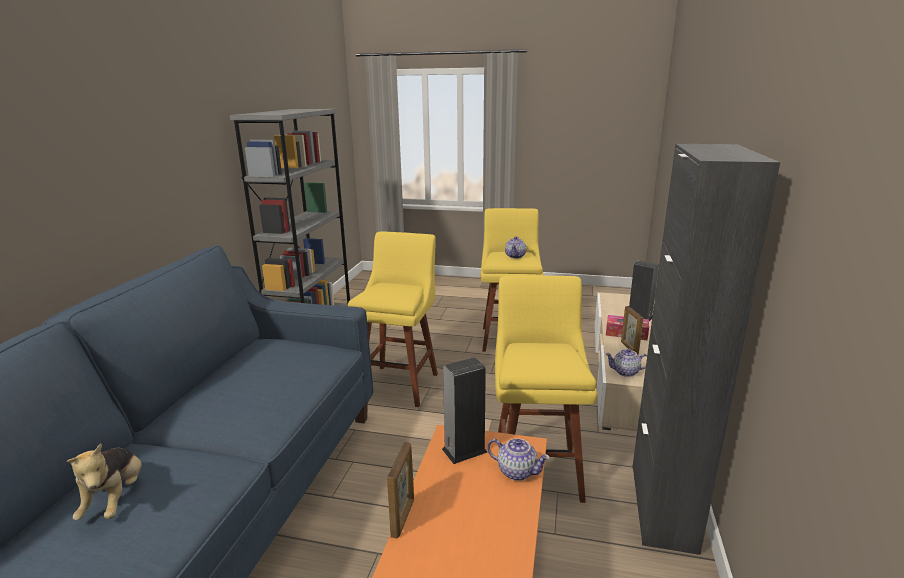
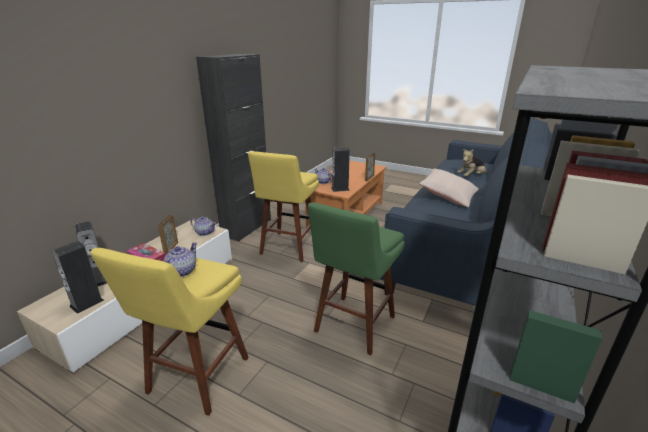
camera: 165 degrees left, 5 degrees up
(116, 499) = (471, 176): plush toy -> plush toy turned 120 degrees counterclockwise
(243, 400) = (448, 196): none -> beige pillow
(400, 383) = (353, 326): yellow stool -> green stool
(614, 304) = (87, 303): none -> speaker

